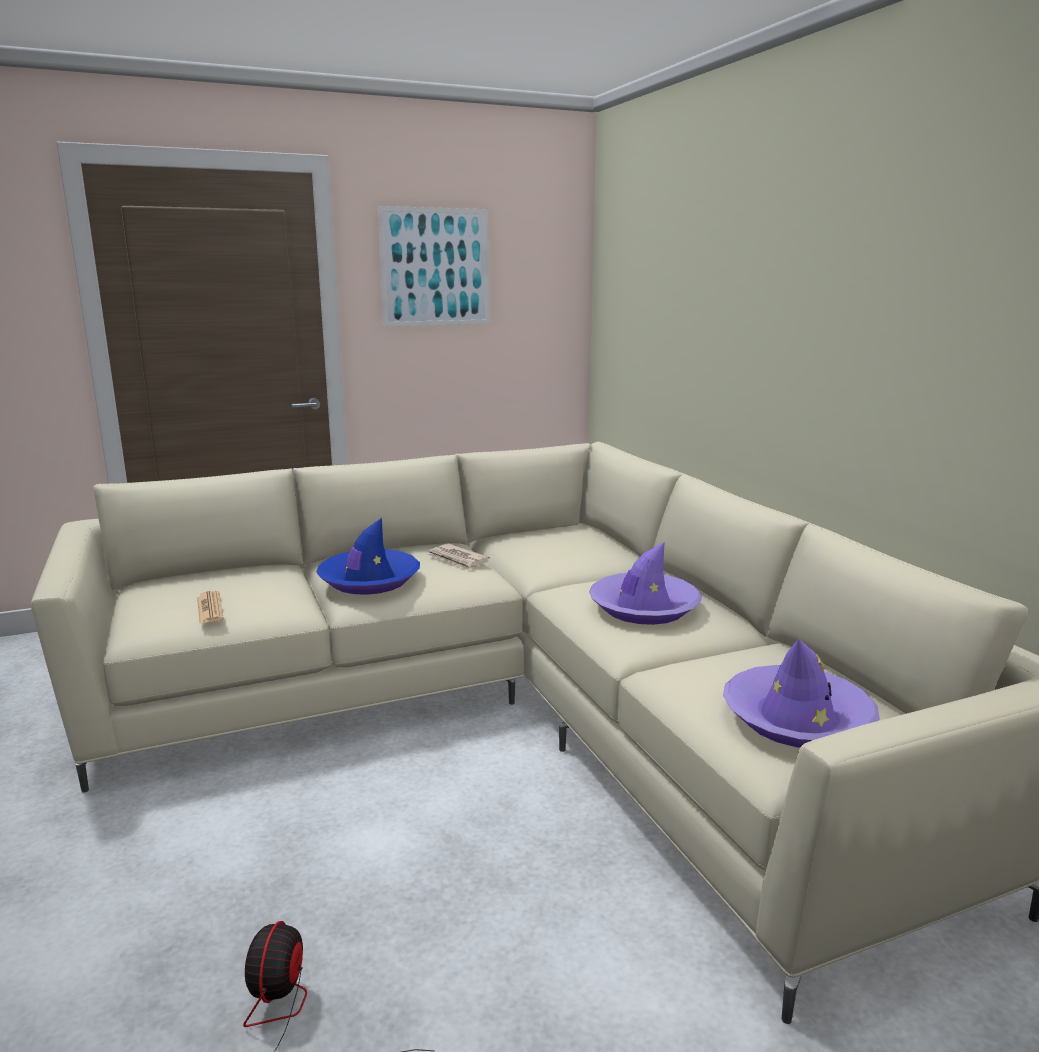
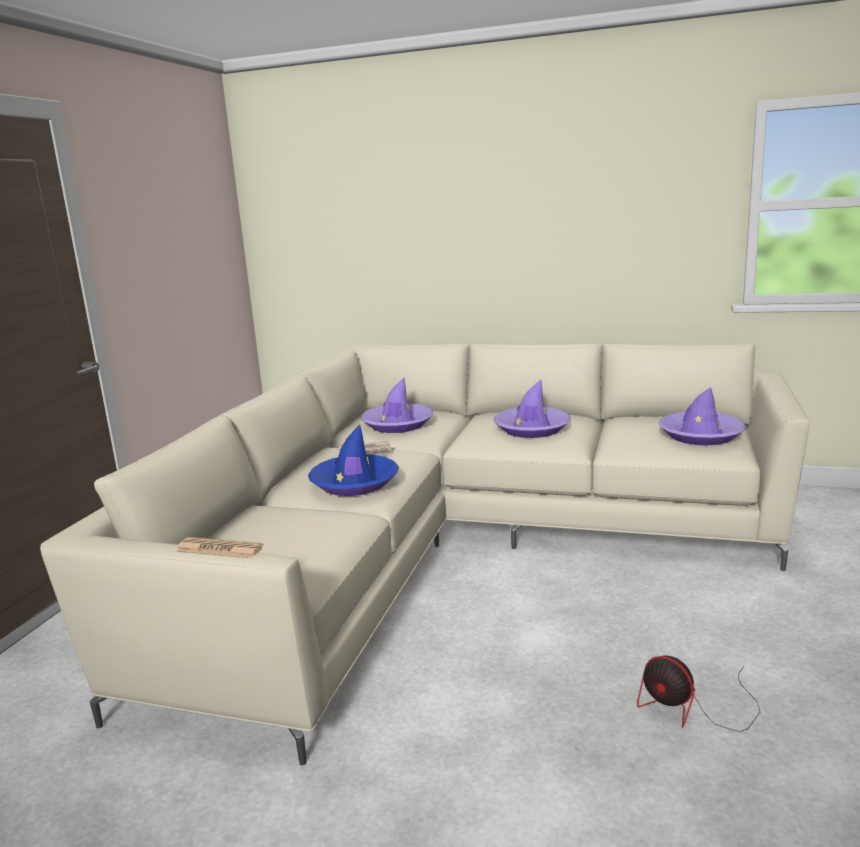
camera: 50 degrees left, 0 degrees up
(210, 608) = (308, 544): newspaper -> newspaper (219, 549)
(435, 267) = (151, 215): picture -> none
(556, 547) = (397, 424): none -> purple hat

